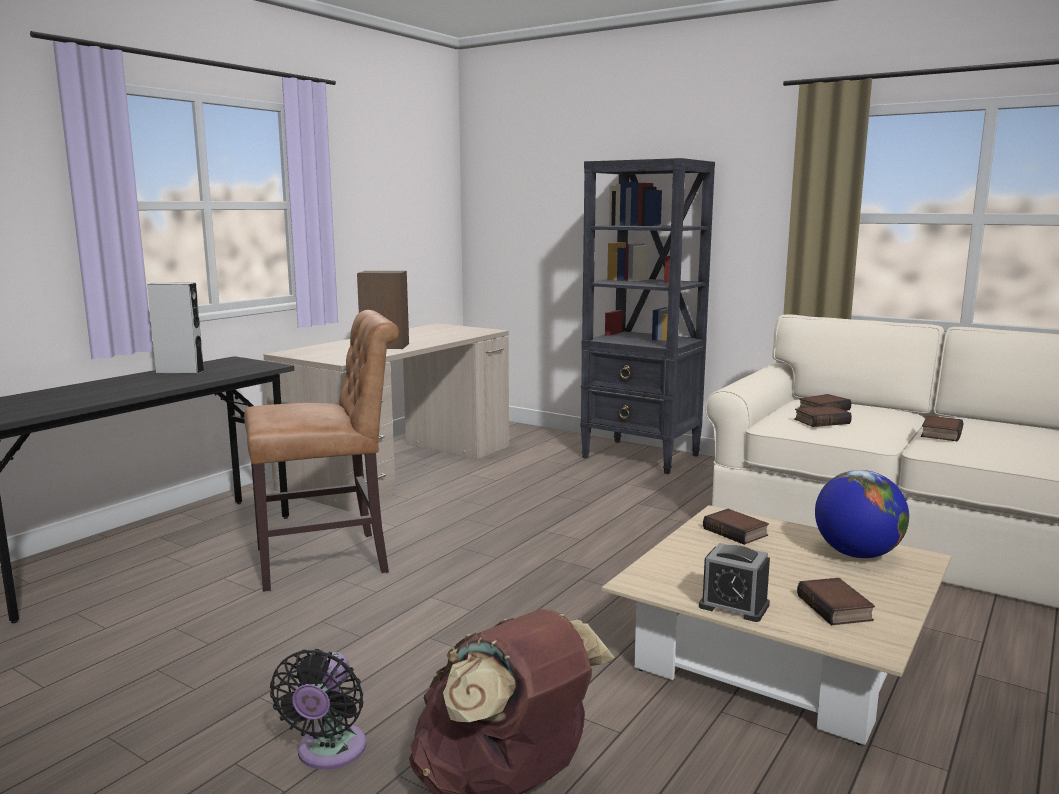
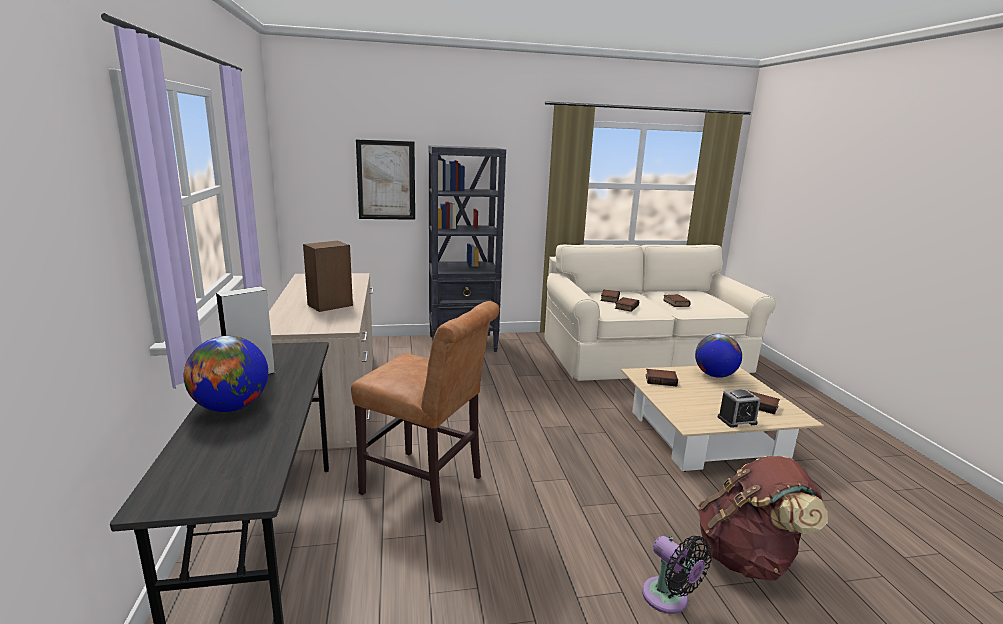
camera: 45 degrees left, 5 degrees up
(113, 384) = (231, 407): none -> globe
(330, 560) = (427, 487): brown chair -> brown chair turned 90 degrees clockwise
(572, 215) = (386, 180): none -> picture

